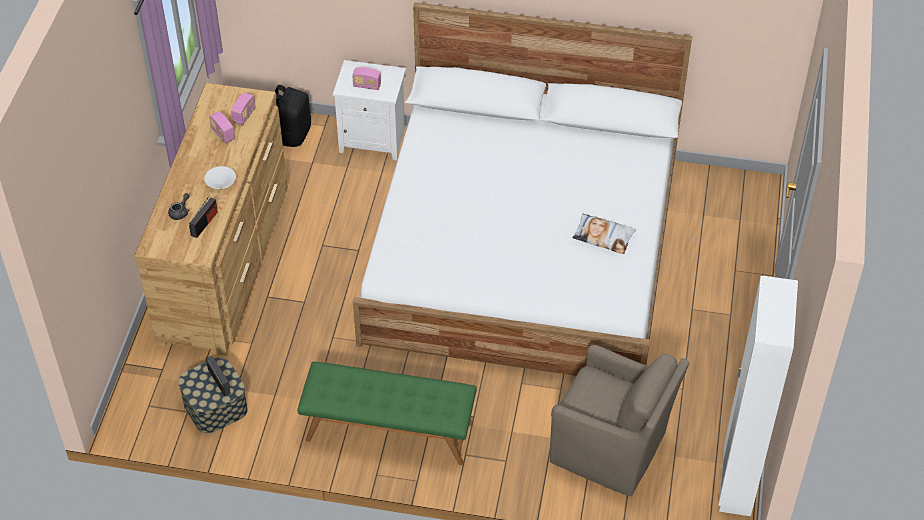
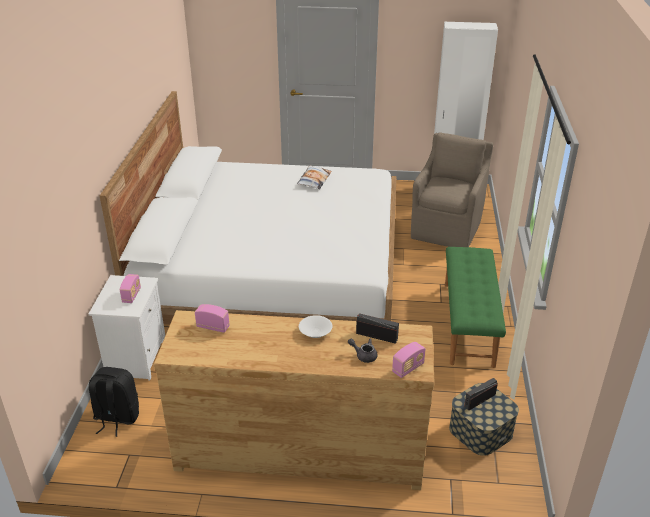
camera: 95 degrees left, 15 degrees down
(223, 134) = (242, 339): radio -> radio (408, 368)

